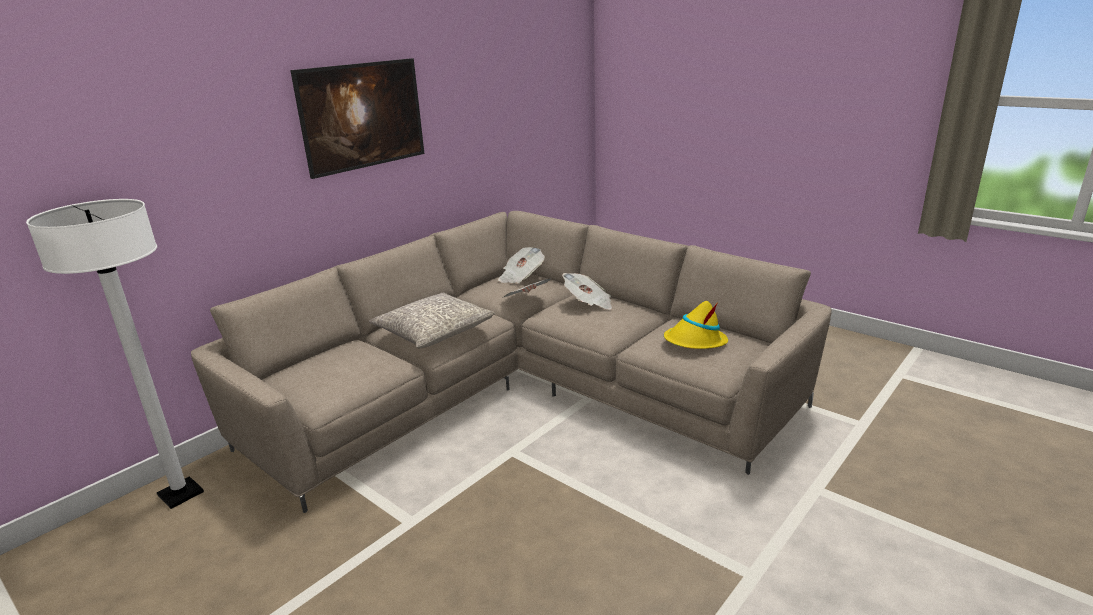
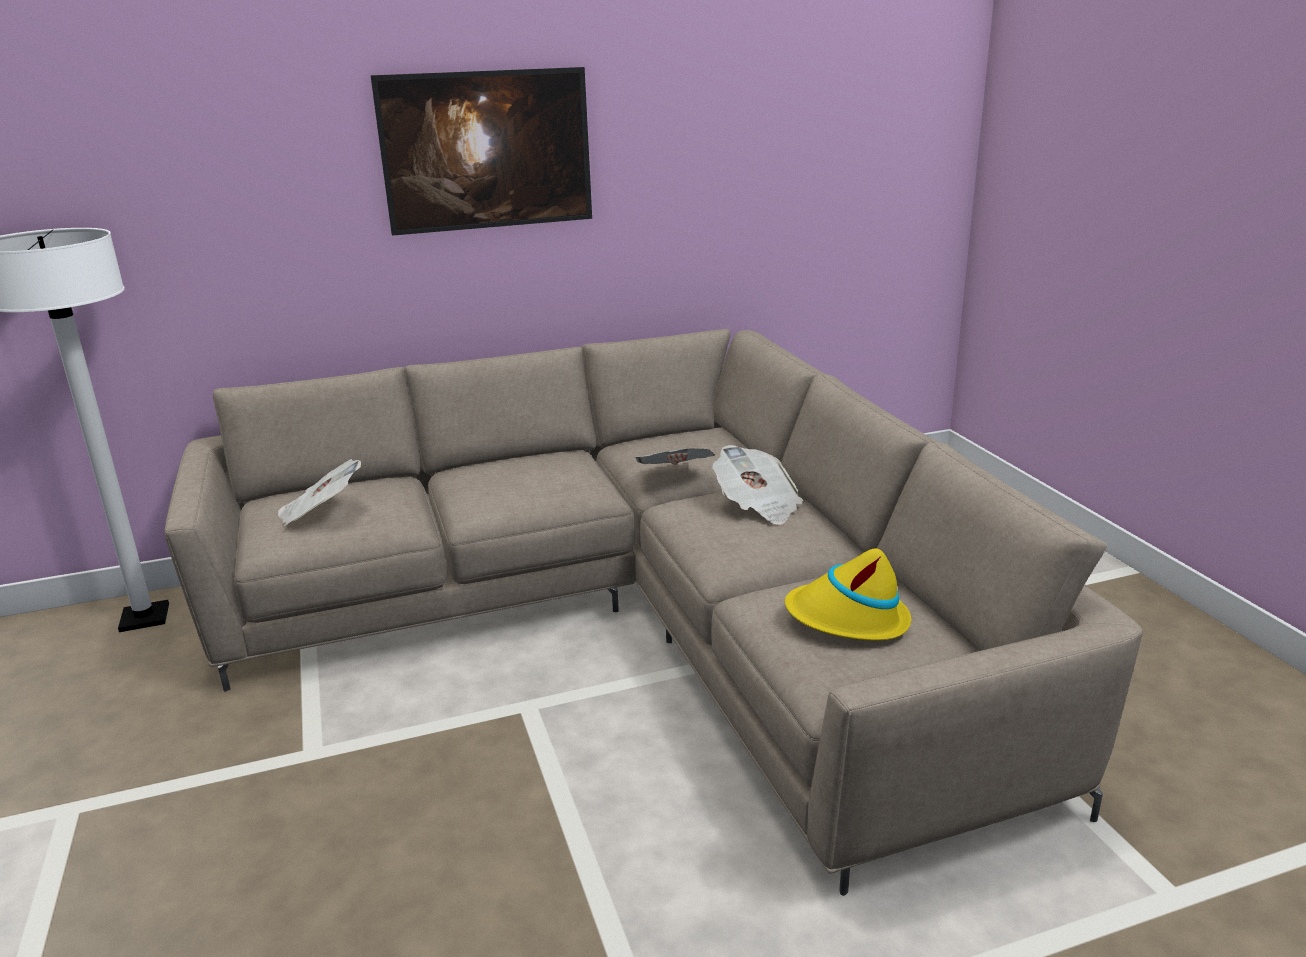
camera: 30 degrees right, 0 degrees up
(434, 331) = (501, 491): grey pillow -> none
(521, 277) = (712, 439): newspaper -> newspaper (321, 514)

